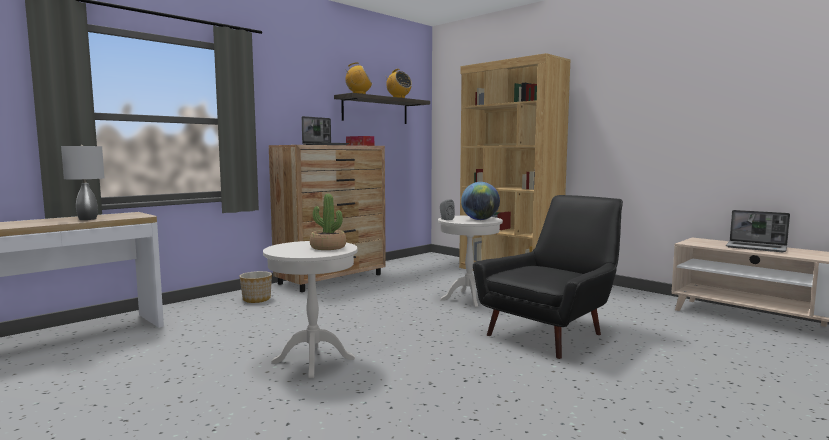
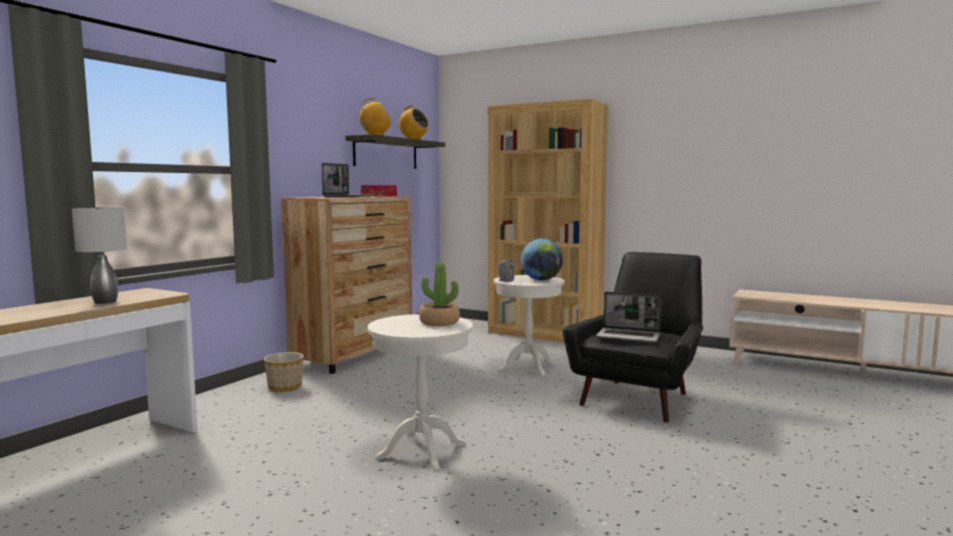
camera: 15 degrees left, 0 degrees up
(757, 248) = (806, 298): laptop -> laptop (629, 336)

